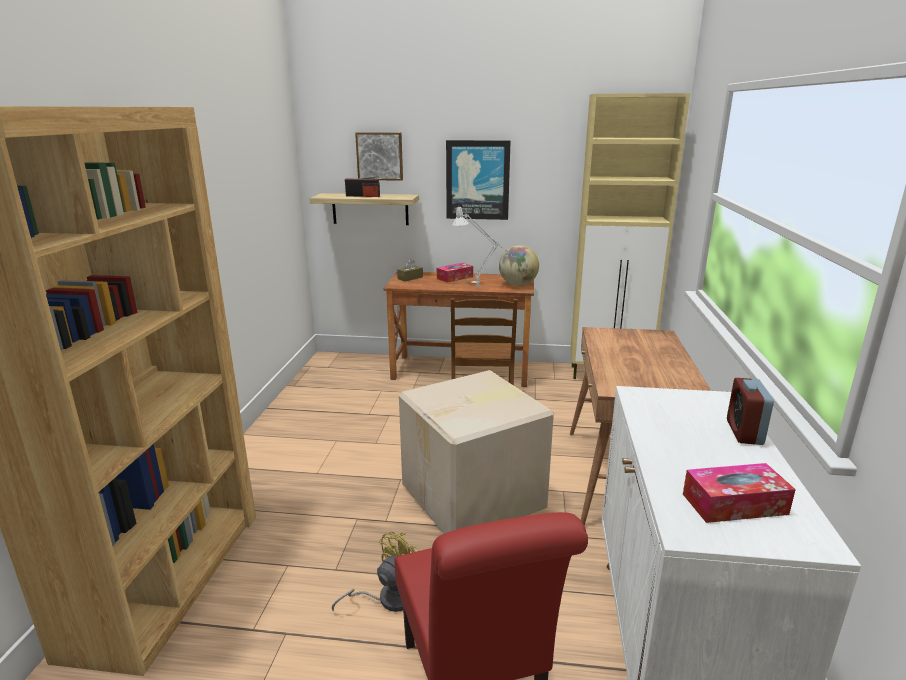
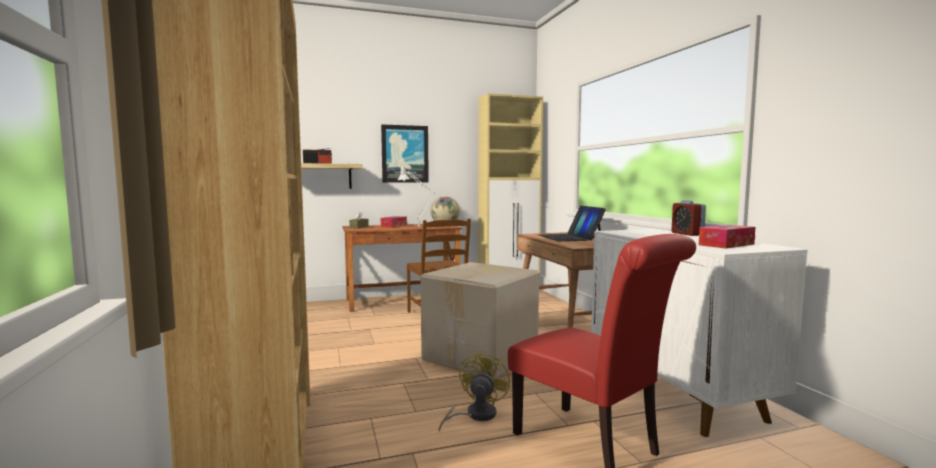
camera: 25 degrees left, 15 degrees down
(380, 156) = (328, 135): picture -> none
(642, 352) = (569, 237): none -> laptop

